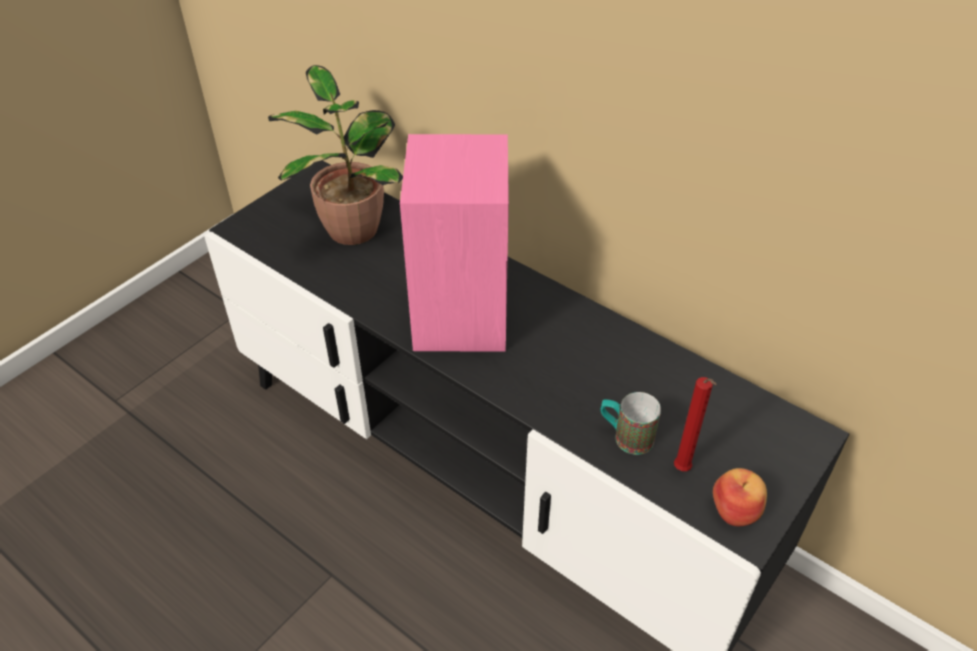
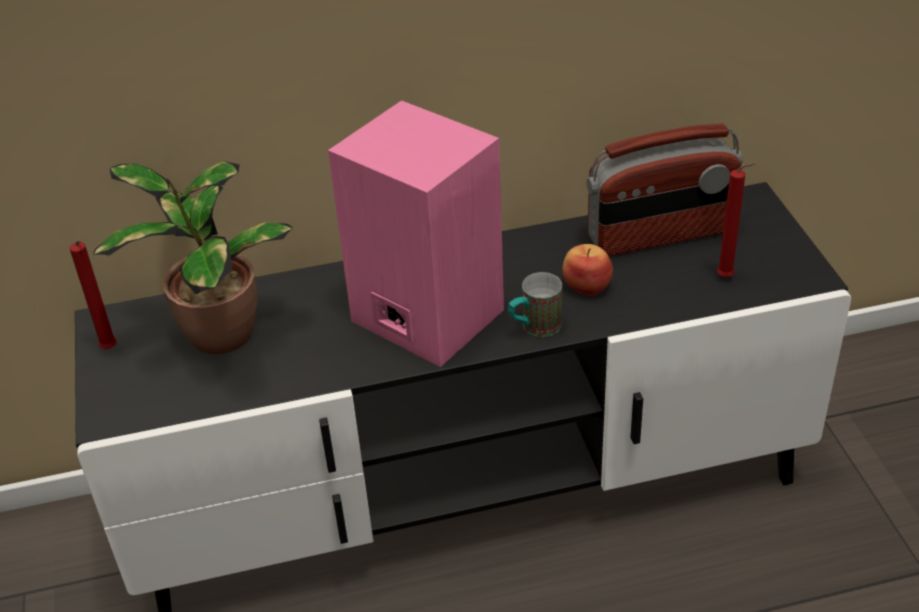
camera: 50 degrees left, 5 degrees down
(297, 193) = (110, 350): none -> red candle
(625, 436) = (666, 289): mug -> mug (534, 328)
(691, 397) = (660, 235): none -> radio
(735, 510) = (787, 271): apple -> apple (587, 285)

